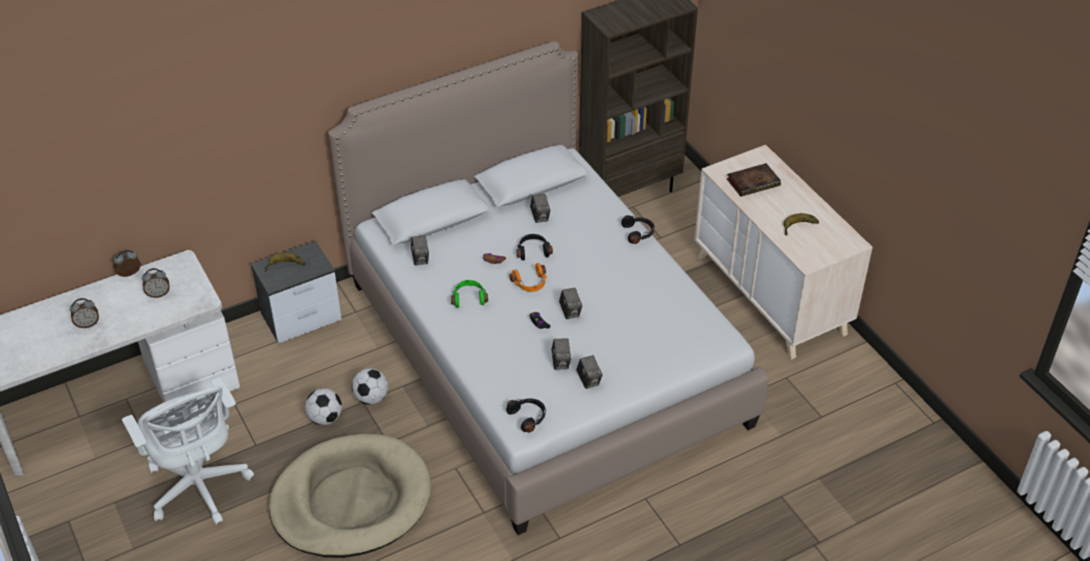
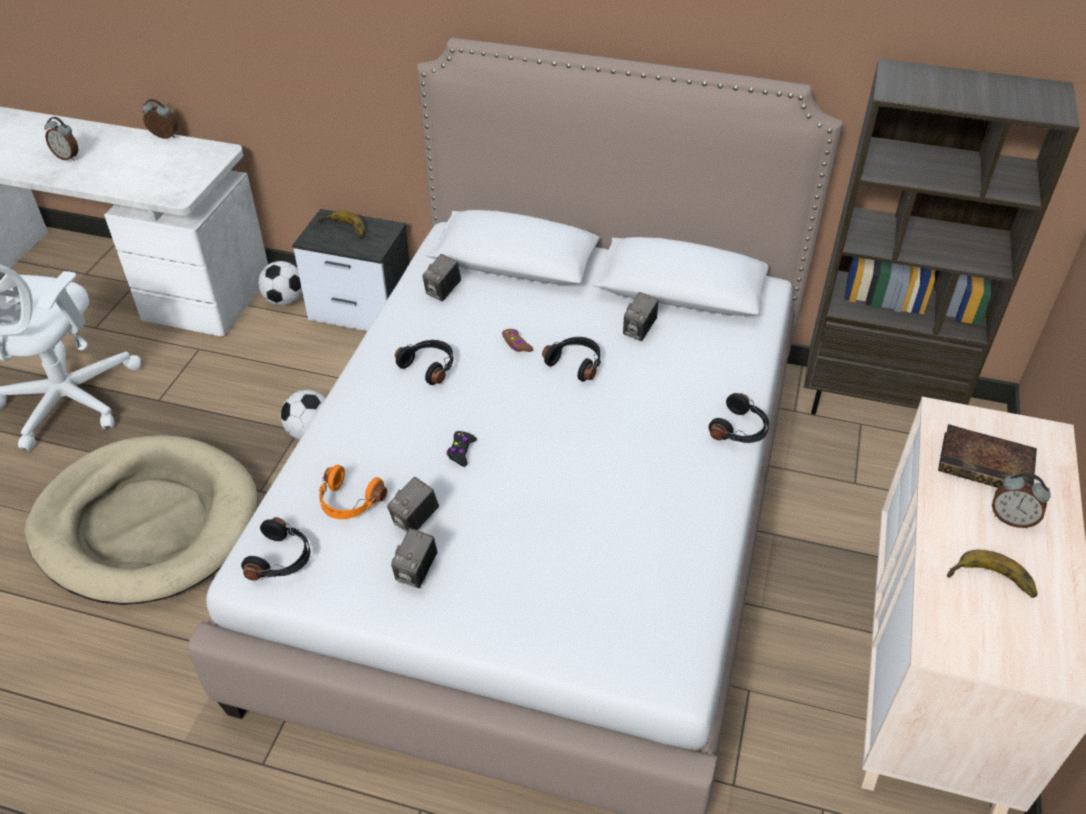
camera: 45 degrees right, 0 degrees up
(158, 294) = (155, 166): alarm clock -> alarm clock (1011, 519)
(325, 418) = (245, 420): football -> football (285, 300)
(469, 298) = (429, 366): green headphones -> black headphones
(530, 283) = (519, 398): orange headphones -> orange headphones (349, 502)
(570, 312) = (517, 466): camera -> none

